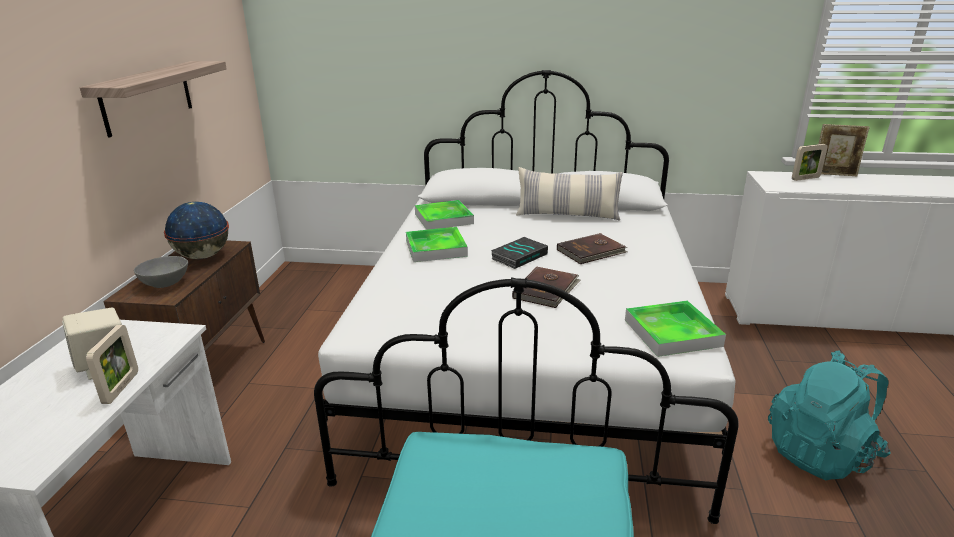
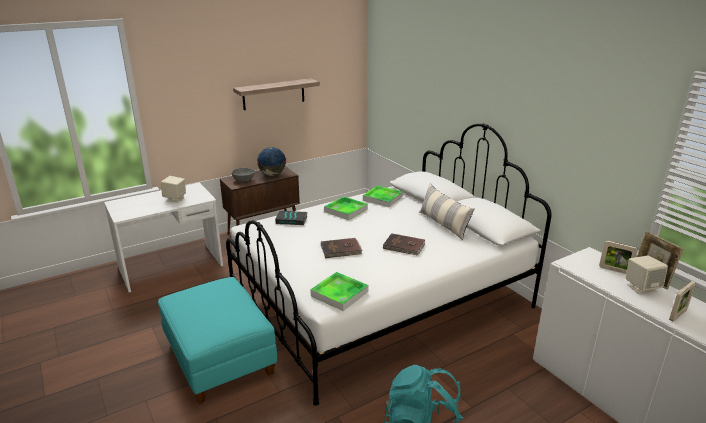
camera: 50 degrees right, 0 degrees up
(121, 388) = (166, 207): picture frame -> picture frame (678, 315)
(519, 256) = (368, 231): book -> book (292, 220)
(848, 182) = (641, 288): none -> beige speaker

